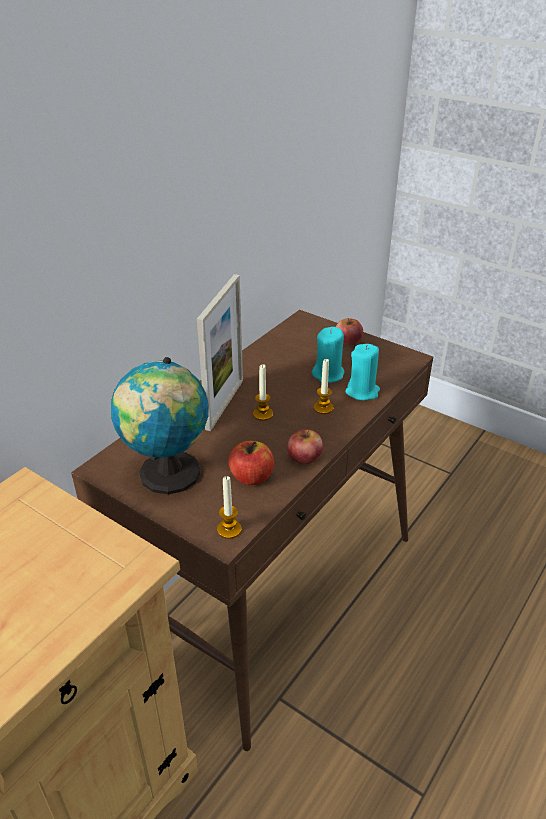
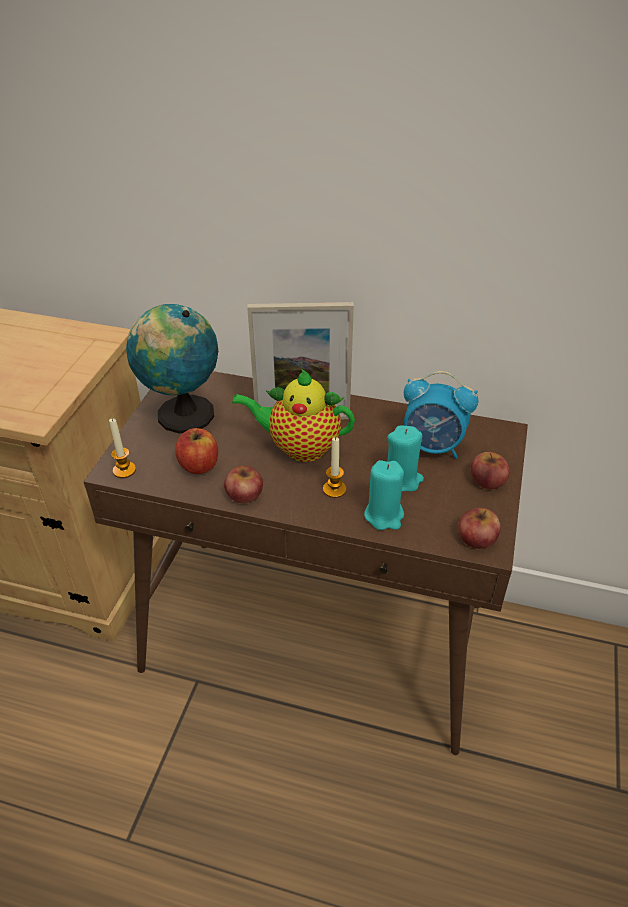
camera: 70 degrees right, 5 degrees up
(263, 414) = (299, 447): candle -> teapot
(300, 352) = (433, 446): none -> alarm clock
(400, 360) = (477, 537): none -> apple

